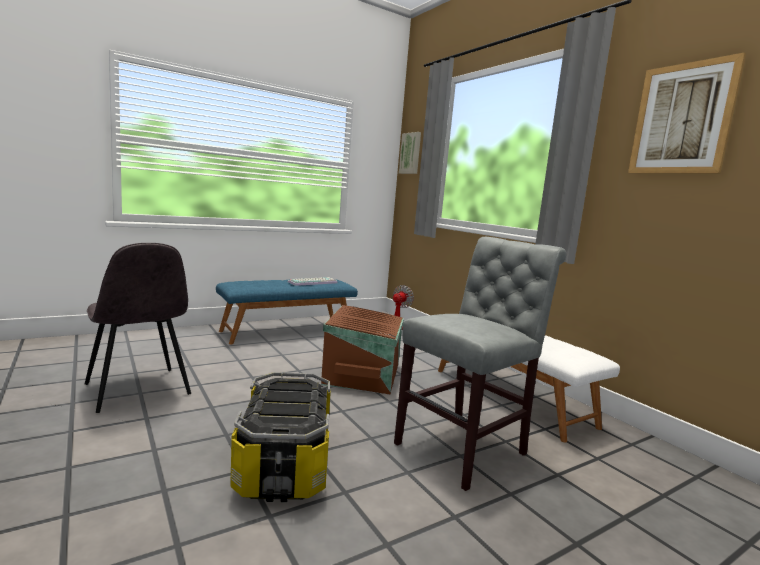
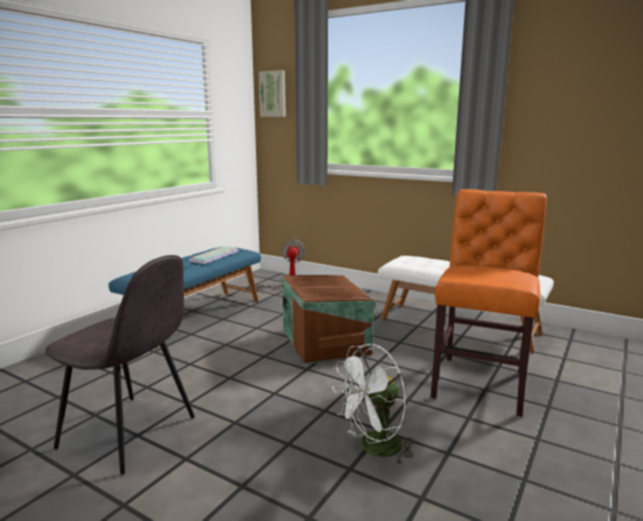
camera: 25 degrees left, 5 degrees up
(285, 463) = (374, 449): storage box -> white fan
(465, 447) = (480, 381): grey chair -> orange chair
(682, 119) = (580, 67): picture -> none

